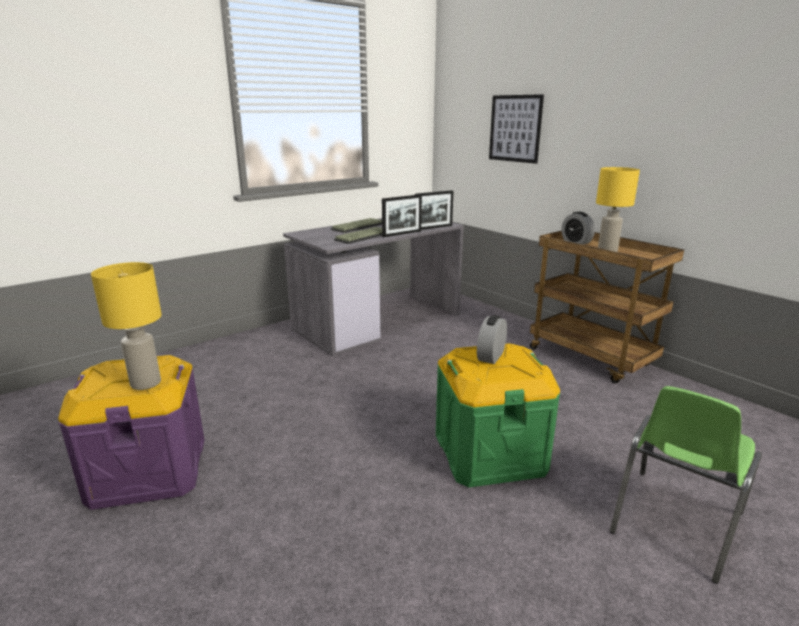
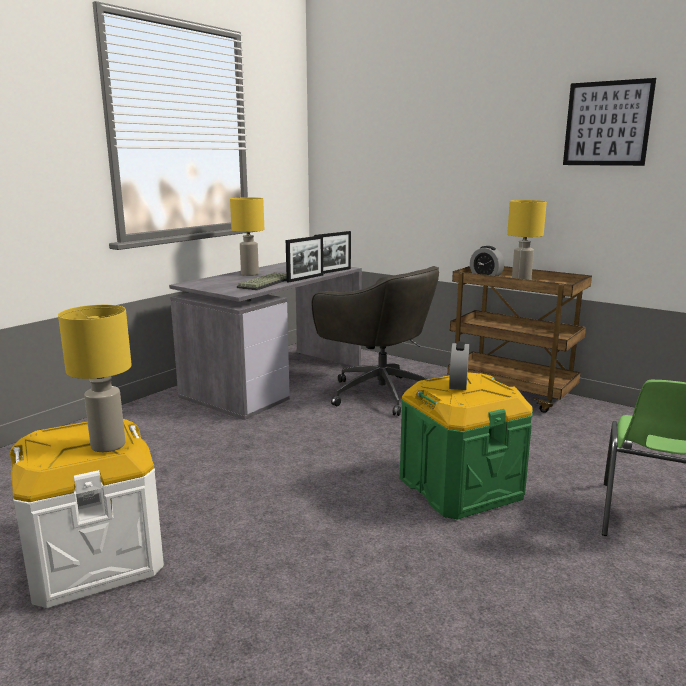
camera: 15 degrees left, 5 degrees down
(149, 470) = (94, 559): purple storage box -> white storage box
(358, 226) = (249, 274): keyboard -> yellow table lamp
(462, 343) = (378, 393): none -> grey office chair
(515, 128) = (406, 166): picture -> picture (607, 123)

